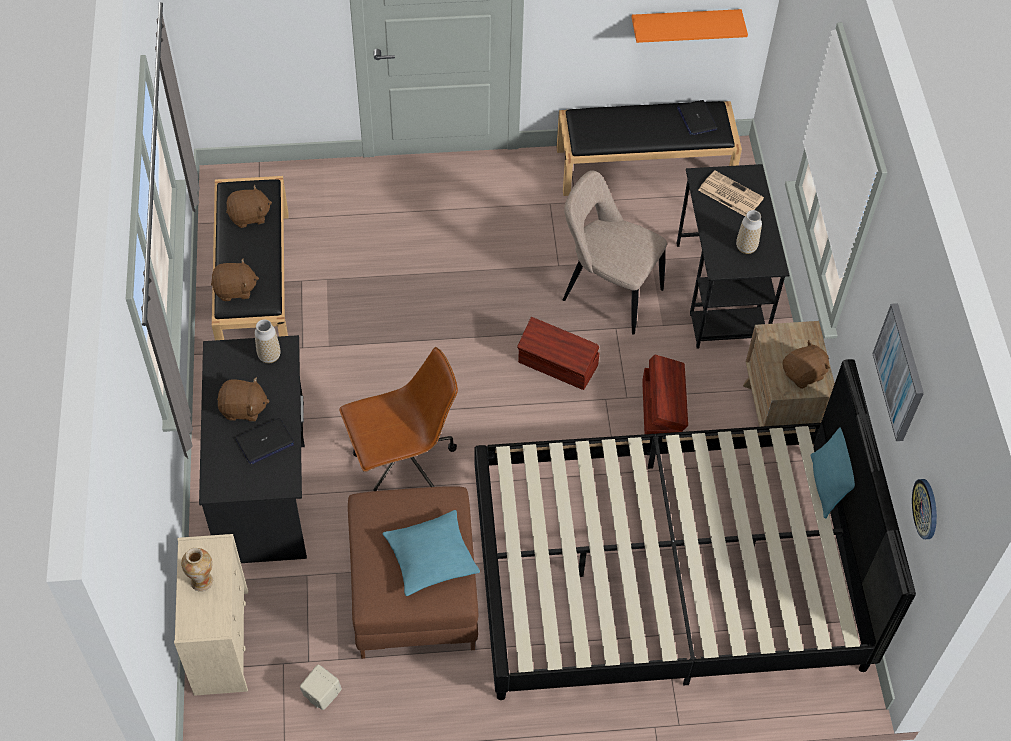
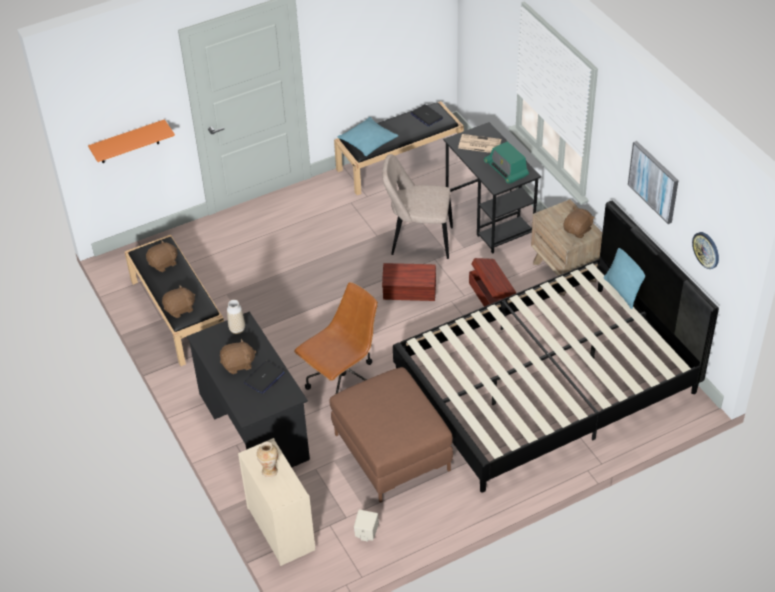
camera: 20 degrees left, 10 degrees down
(431, 558) = (406, 411): turquoise pillow -> turquoise pillow (368, 141)
(684, 25) = (403, 53): orange shelf -> orange shelf (128, 142)
(746, 247) = (506, 170): vase -> radio

